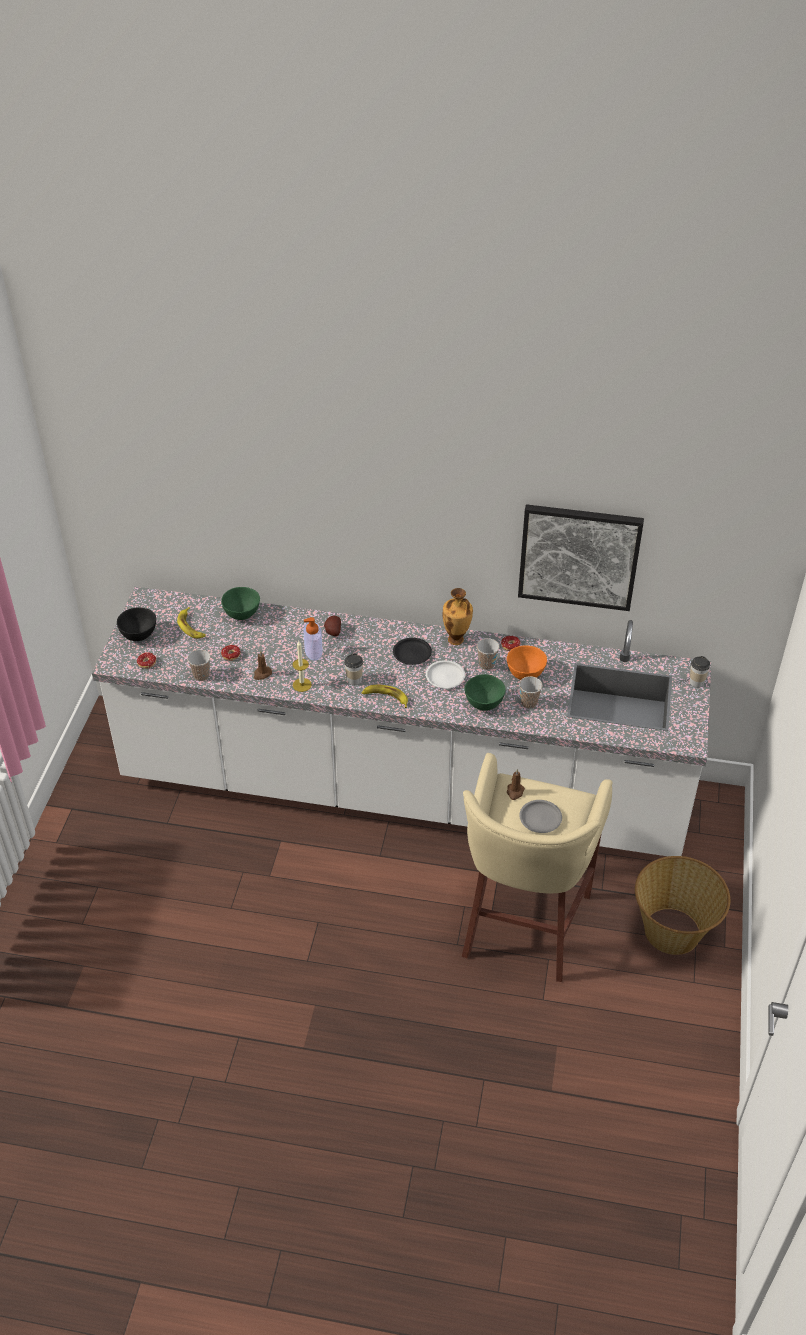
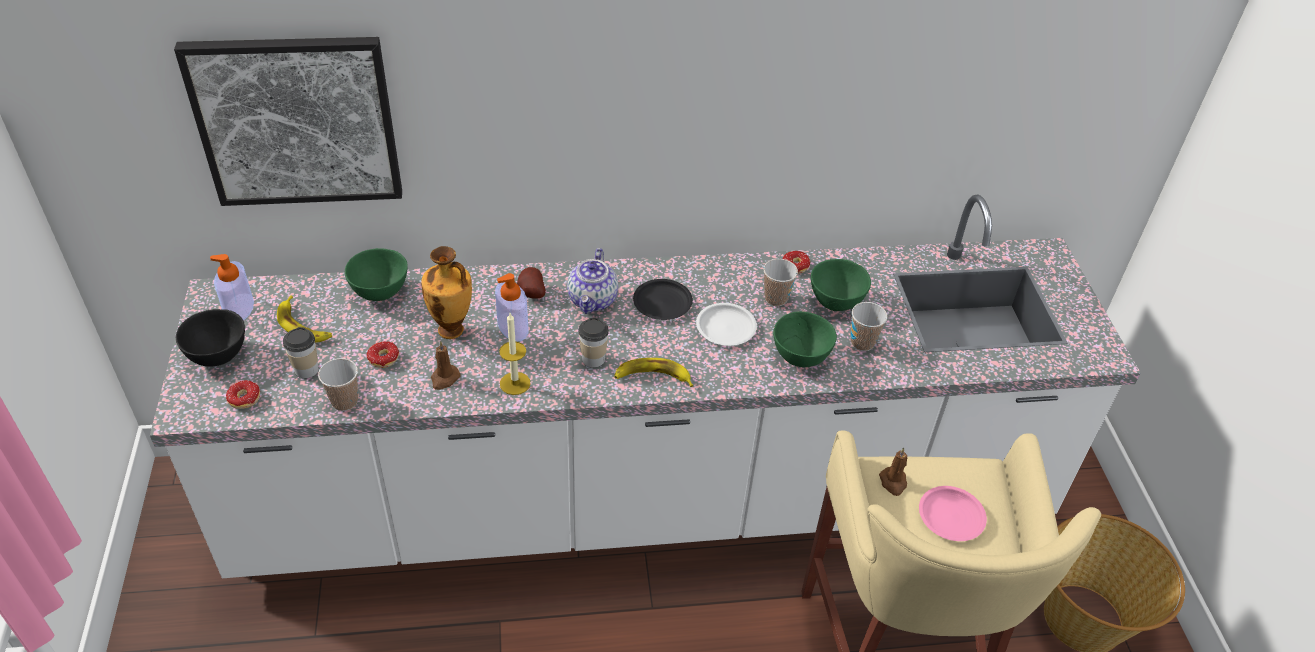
camera: 20 degrees left, 0 degrees up
(158, 609) = (239, 308): none -> soap dispenser
(369, 644) = (593, 300): none -> teapot
(456, 640) = (716, 272): vase -> vase (452, 331)
(526, 674) = (836, 301): orange bowl -> green bowl
(540, 819) = (951, 517): grey plate -> pink plate
(579, 556) = (897, 111): picture -> picture (297, 121)
(696, 682) = (1063, 269): cup -> cup (306, 370)

